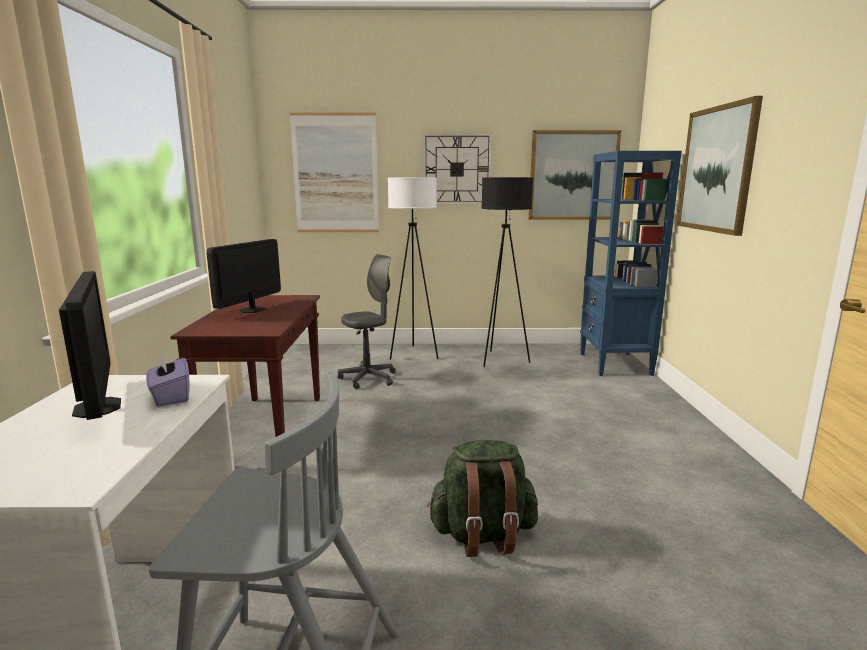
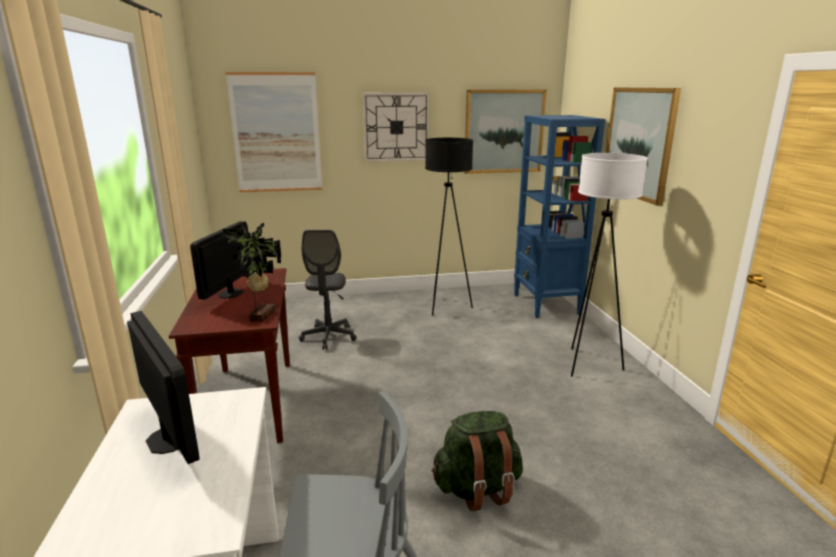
camera: 10 degrees left, 5 degrees up
(171, 397) = (229, 420): purple tissue box -> none
(269, 326) = (260, 316): none -> potted plant
(368, 379) = (328, 337): grey office chair -> grey office chair turned 135 degrees clockwise
(414, 354) = (363, 306): white floor lamp -> white floor lamp (588, 364)

